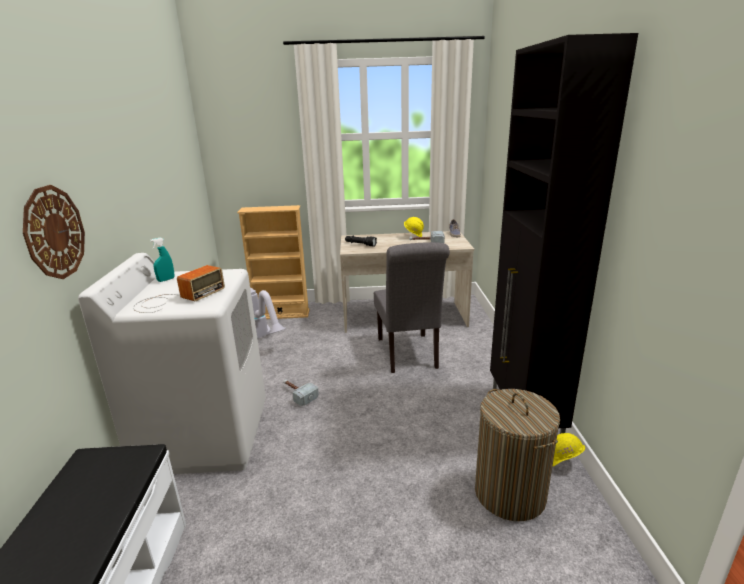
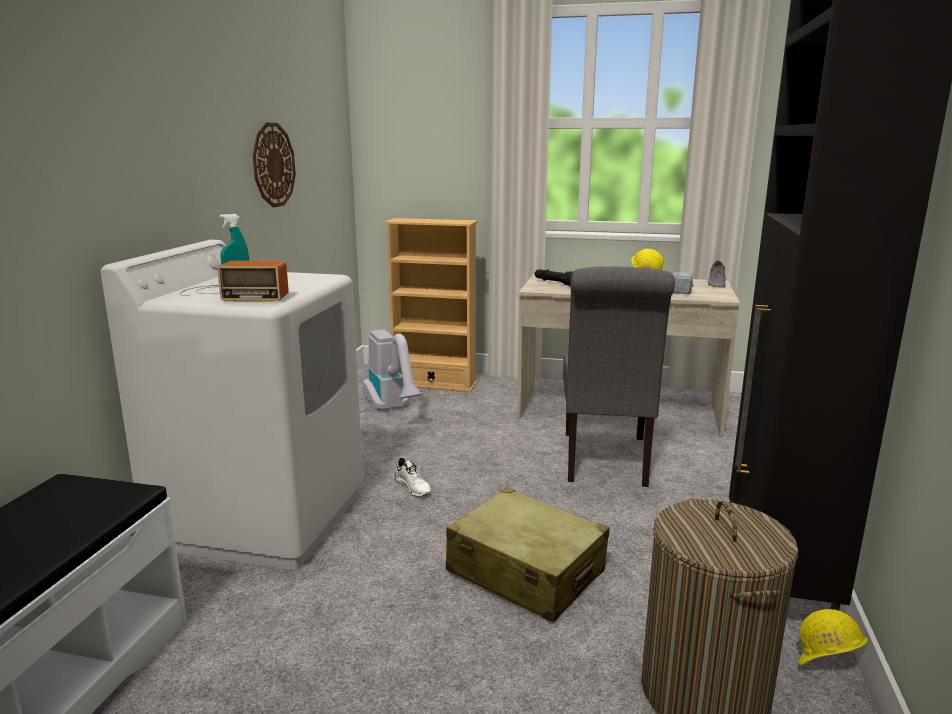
camera: 15 degrees right, 5 degrees down
(54, 232) = (83, 176): wall clock -> wall clock (273, 165)
(176, 299) = (232, 294): radio -> radio turned 45 degrees clockwise
(298, 394) = (413, 487): hammer -> white shoe
(388, 440) = (526, 572): none -> beige suitcase

